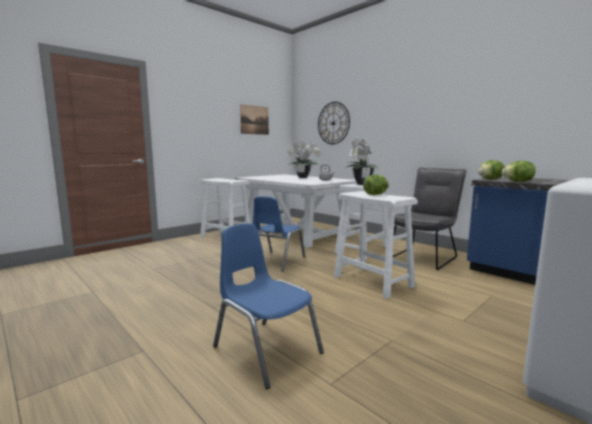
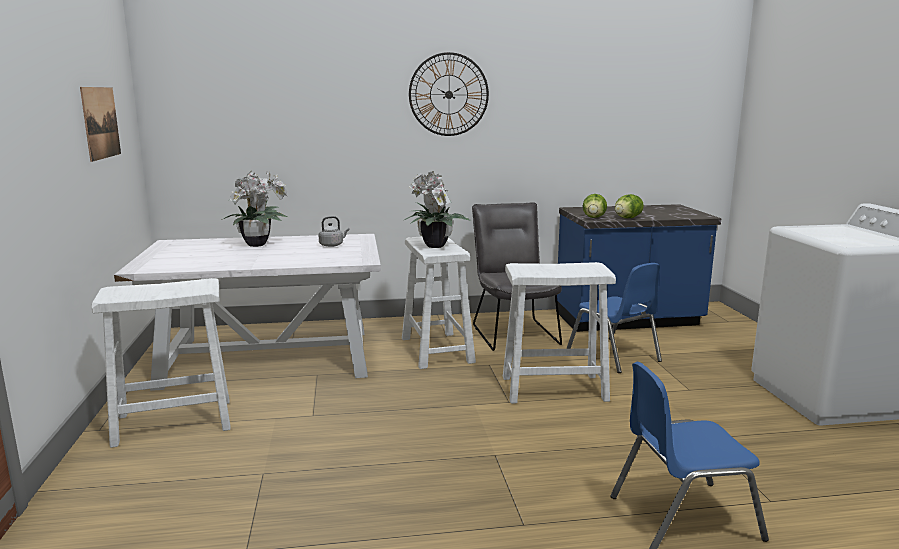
camera: 55 degrees left, 5 degrees up
(276, 261) = (393, 419): blue chair -> blue chair (613, 355)
(333, 123) = (268, 125): wall clock -> wall clock (448, 94)
(375, 194) = (551, 267): lettuce -> none

